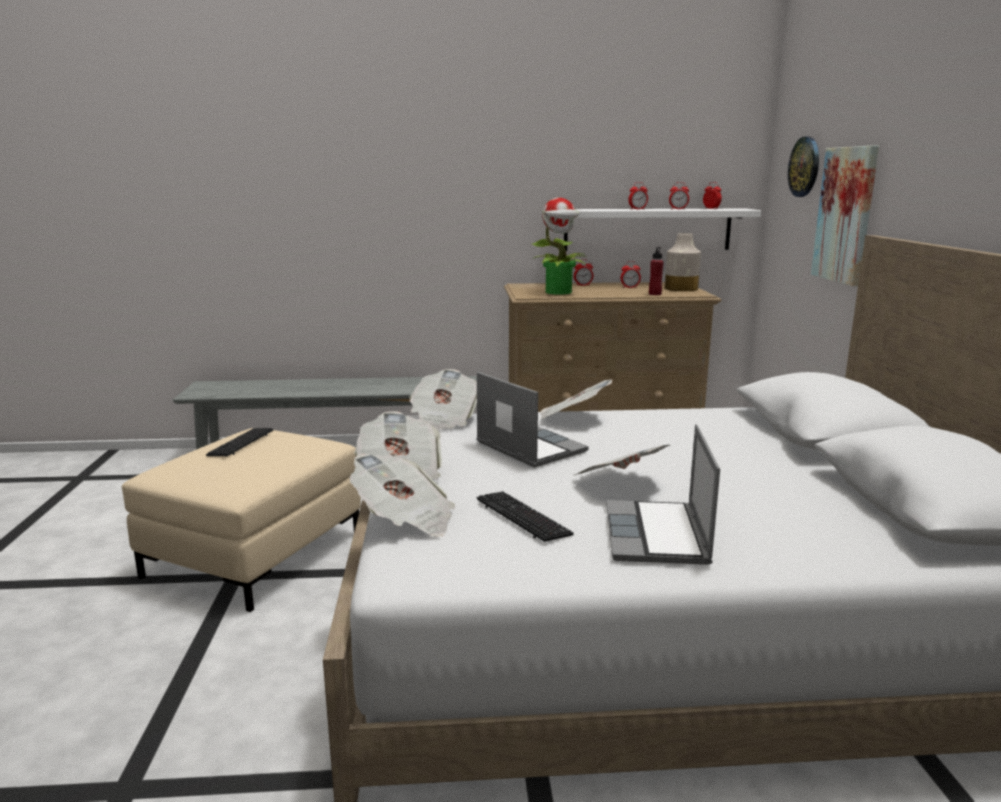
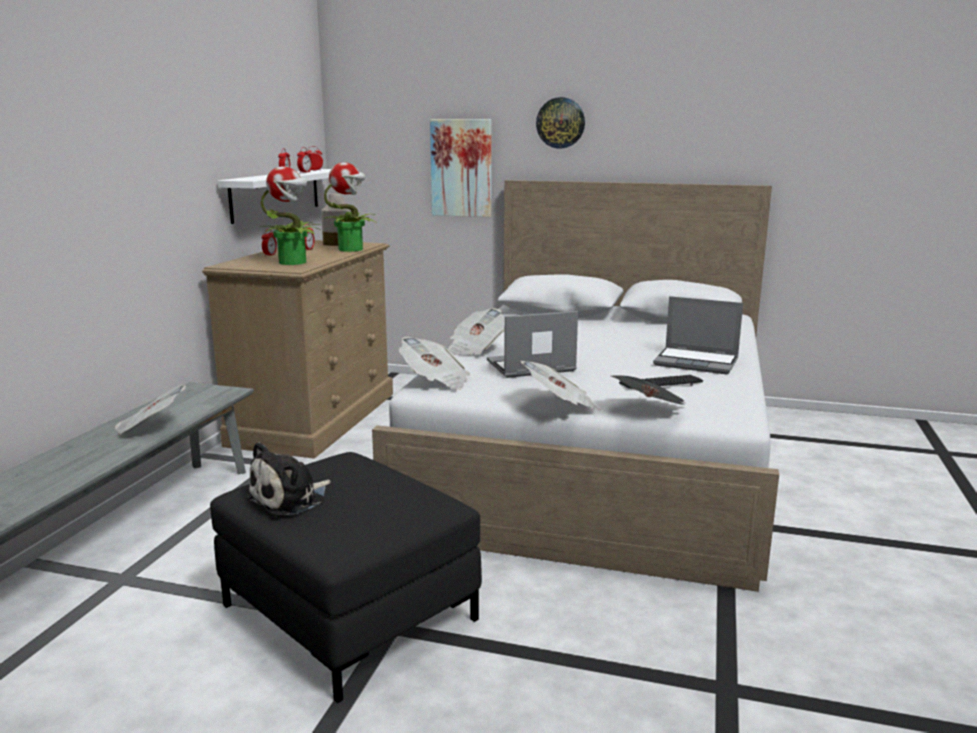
camera: 70 degrees left, 0 degrees up
(241, 443) = (290, 499): keyboard -> plush toy
(255, 555) = (351, 612): beige ottoman -> black ottoman
(619, 484) = (616, 358): newspaper -> newspaper (150, 428)
(655, 294) = (351, 249): red bottle -> potted plant
(804, 167) = (392, 132): wall clock -> wall clock (560, 123)

